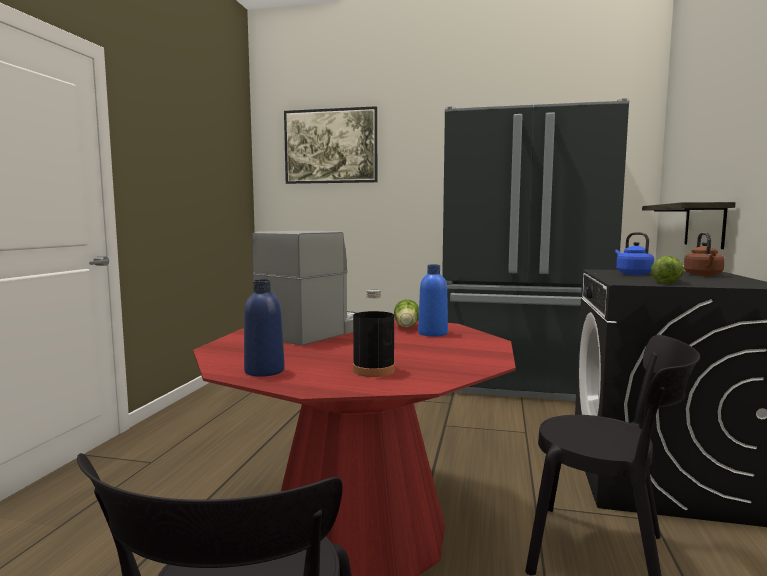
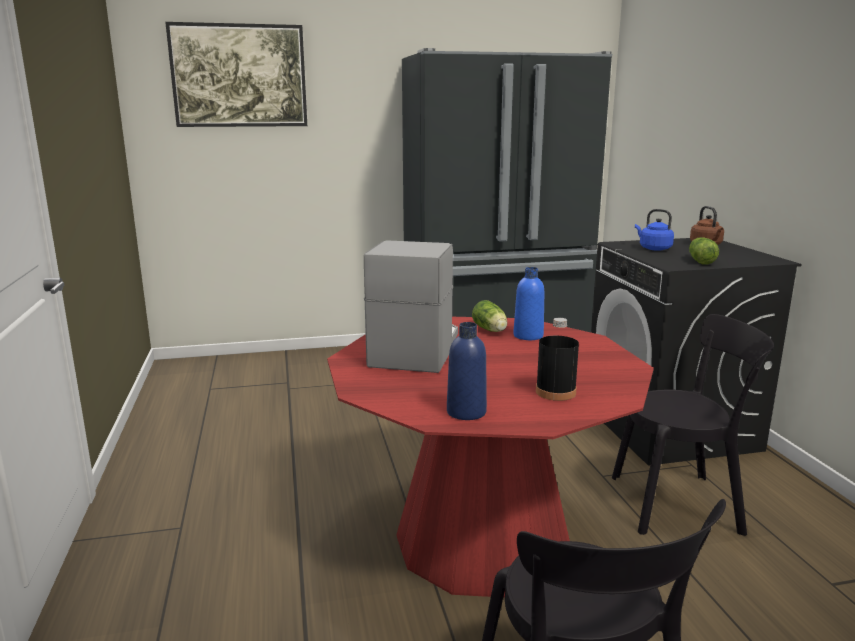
camera: 25 degrees left, 10 degrees up
(704, 225) = (680, 187): shelf -> none

